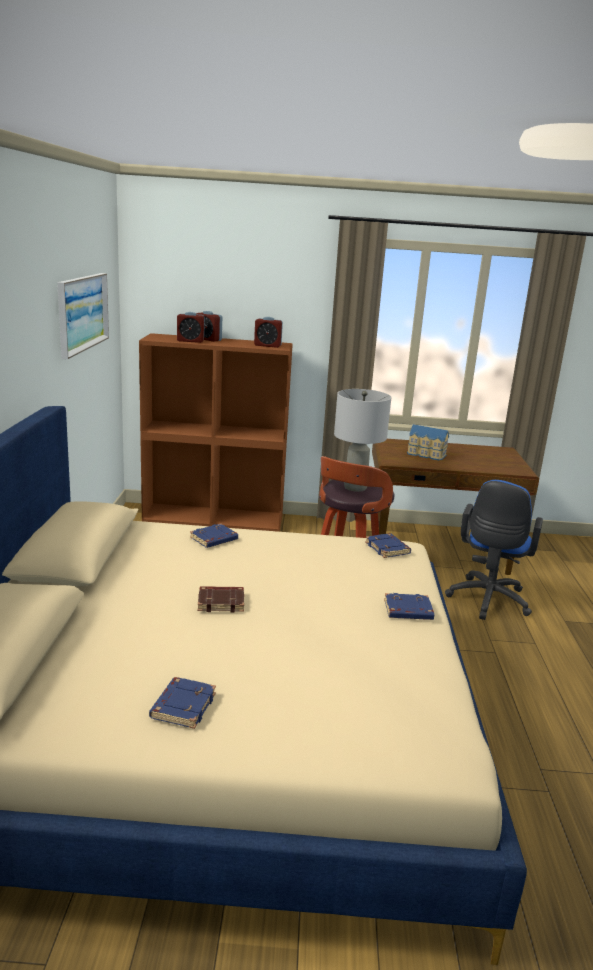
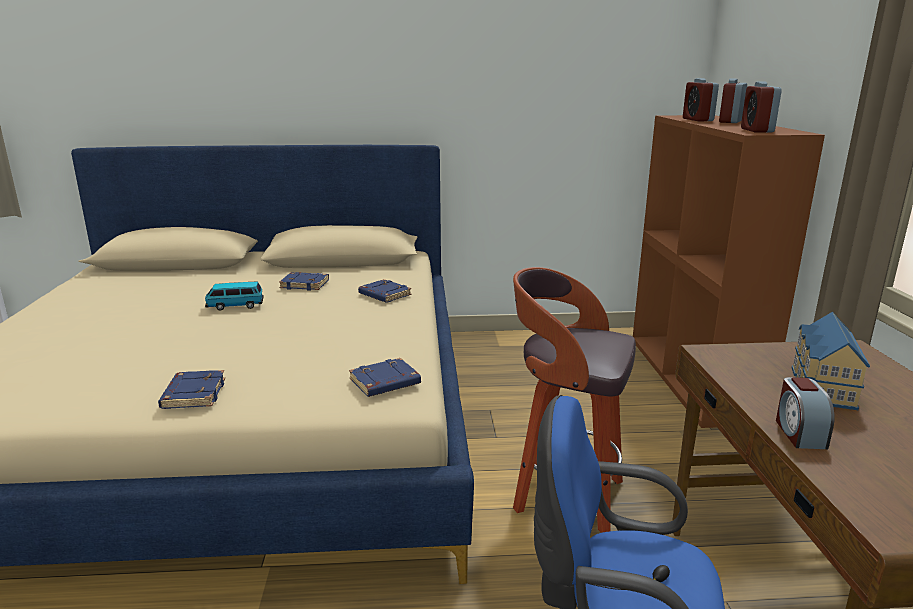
camera: 85 degrees right, 0 degrees up
(82, 313) = (563, 72): picture -> none
(182, 706) = (77, 308): blue book -> blue book (305, 284)
(221, 602) = (235, 305): brown book -> toy car
(355, 487) = (582, 342): grey table lamp -> none
(467, 467) = (799, 433): none -> alarm clock

